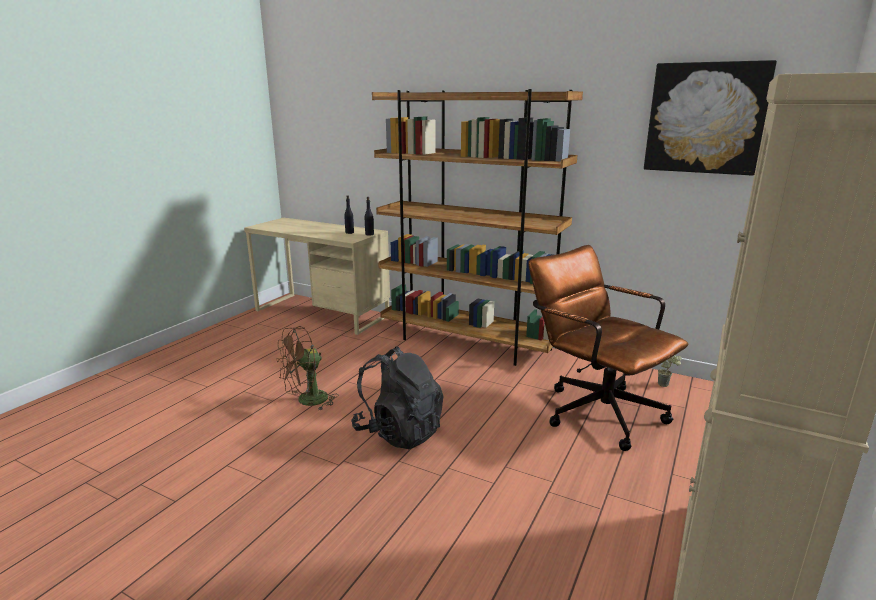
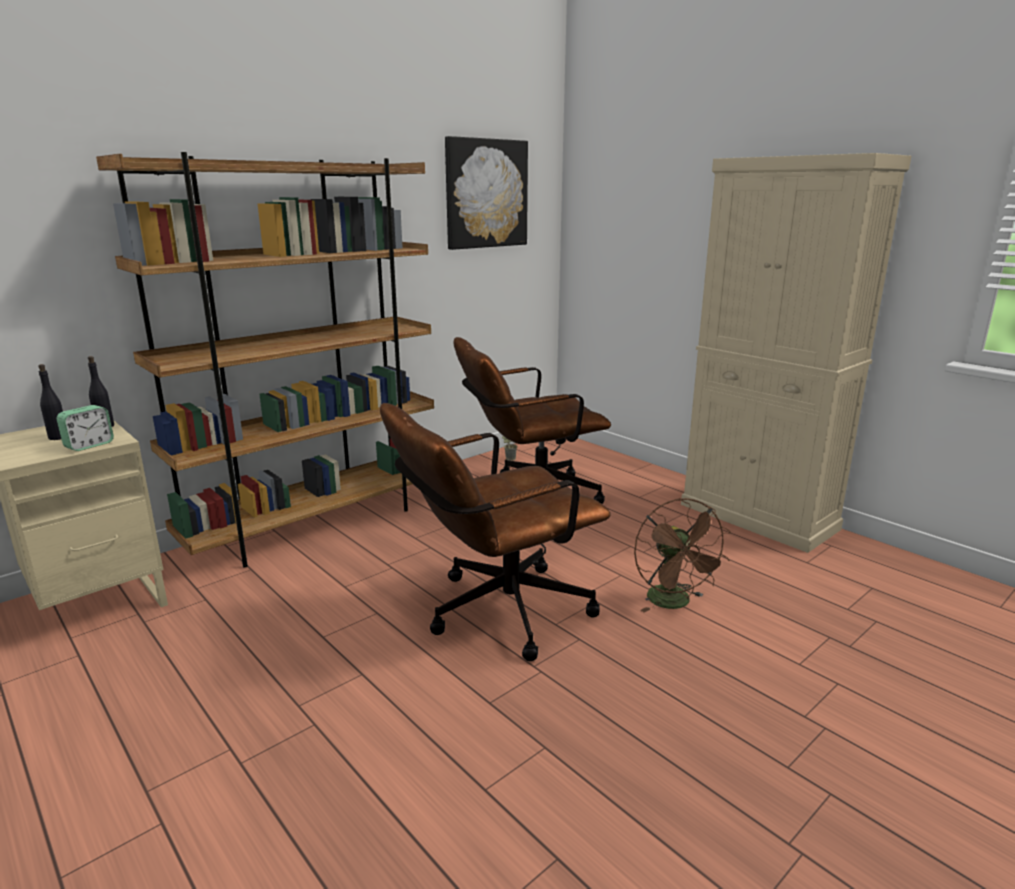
camera: 70 degrees left, 0 degrees up
(307, 401) = (351, 684): brown fan -> brown fan (674, 603)
(342, 238) = (89, 445): none -> alarm clock
(399, 432) = (495, 613): black backpack -> brown office chair

